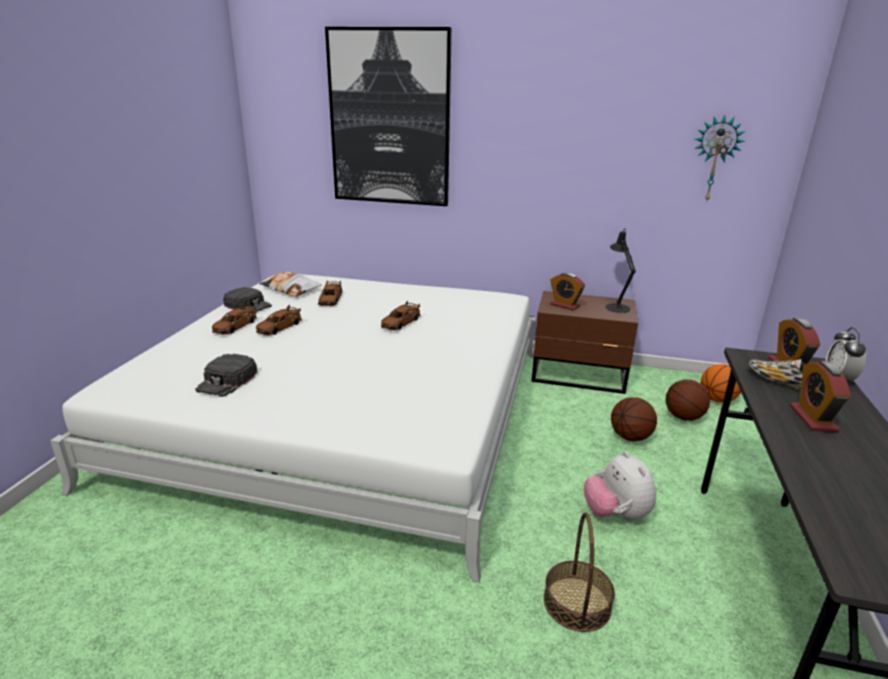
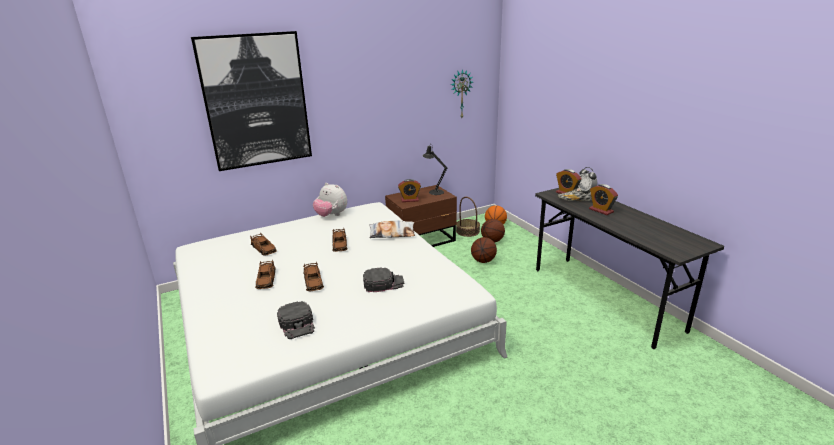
camera: 40 degrees left, 0 degrees up
(235, 326) = (230, 293): brown toy car -> brown toy car (313, 281)
(248, 305) = (208, 276): black cap -> black cap (383, 283)
(291, 289) = (217, 253): pillow -> pillow (392, 233)
(577, 603) = (550, 340): basket -> basket (468, 231)
(616, 514) = (519, 297): plush toy -> plush toy (331, 215)

